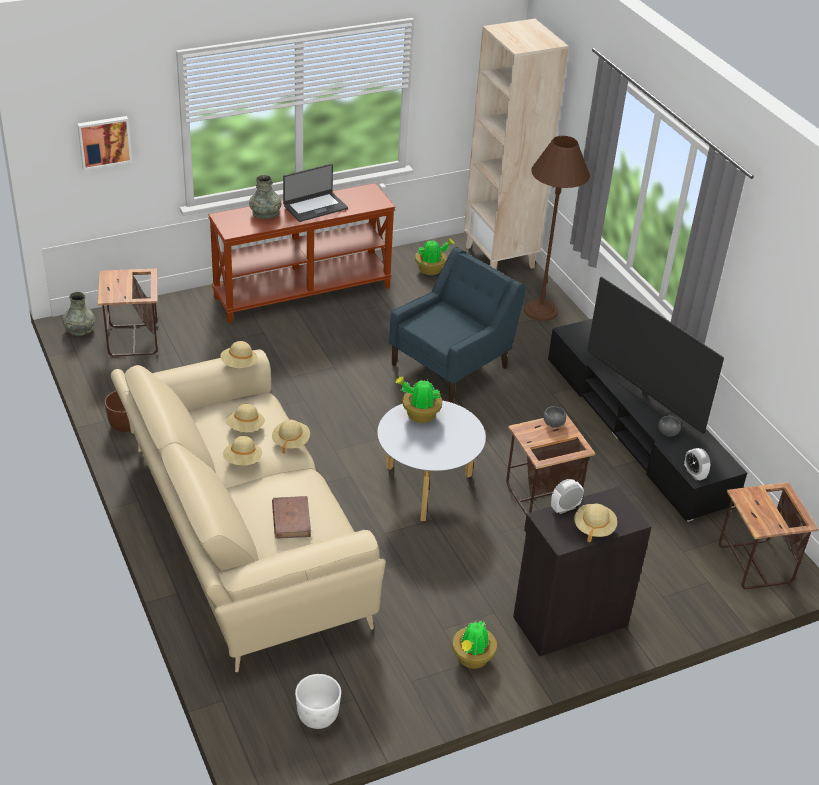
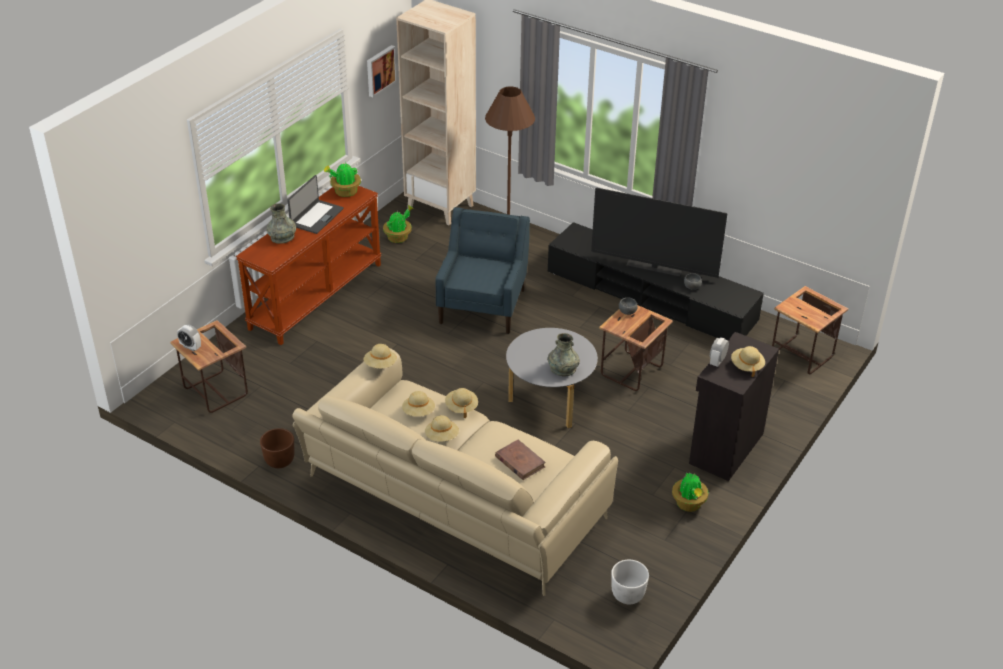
camera: 30 degrees left, 0 degrees up
(79, 329) = (160, 403): grey vase -> grey vase (563, 369)
(104, 141) = (146, 223): picture -> picture (380, 70)
(419, 415) = (530, 346): potted plant -> potted plant (345, 192)
(694, 474) = (733, 308): alarm clock -> alarm clock (190, 347)

